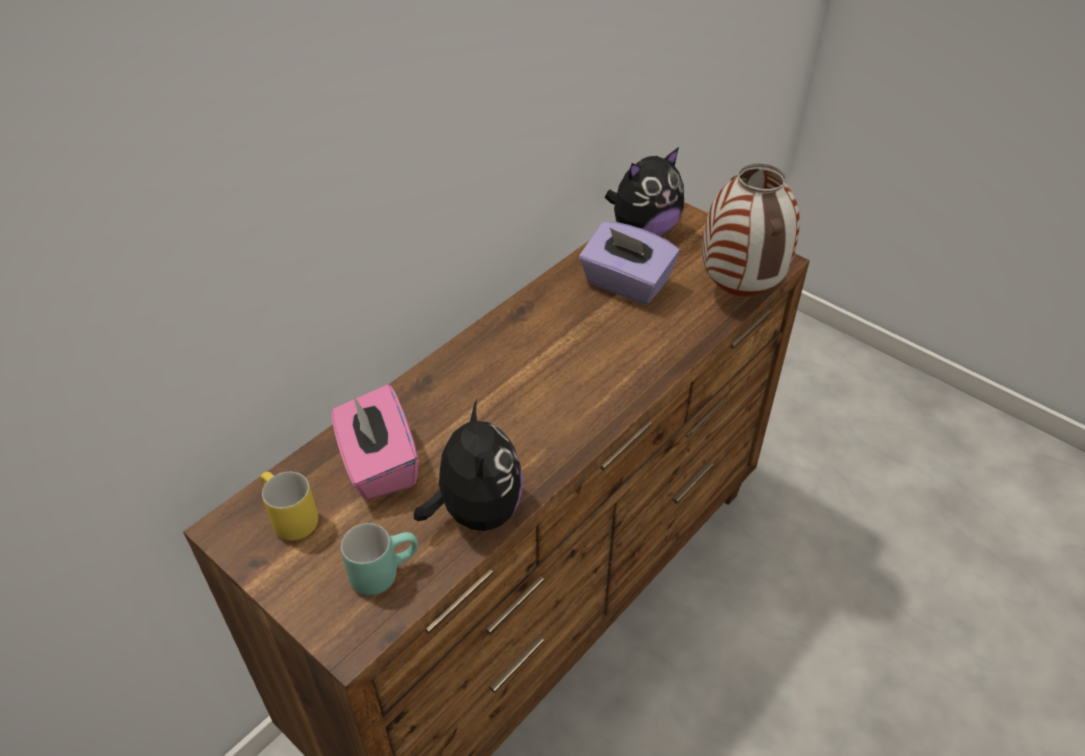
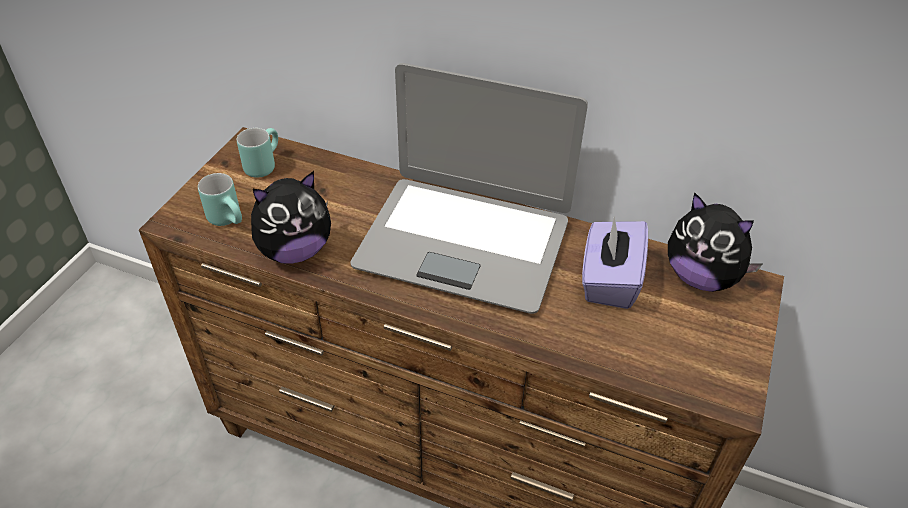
camera: 70 degrees right, 0 degrees up
(287, 520) = (262, 164): yellow mug -> turquoise mug
(378, 464) = (323, 190): pink tissue box -> none
(531, 365) = (464, 242): none -> laptop
(740, 292) = (655, 375): vase -> none

